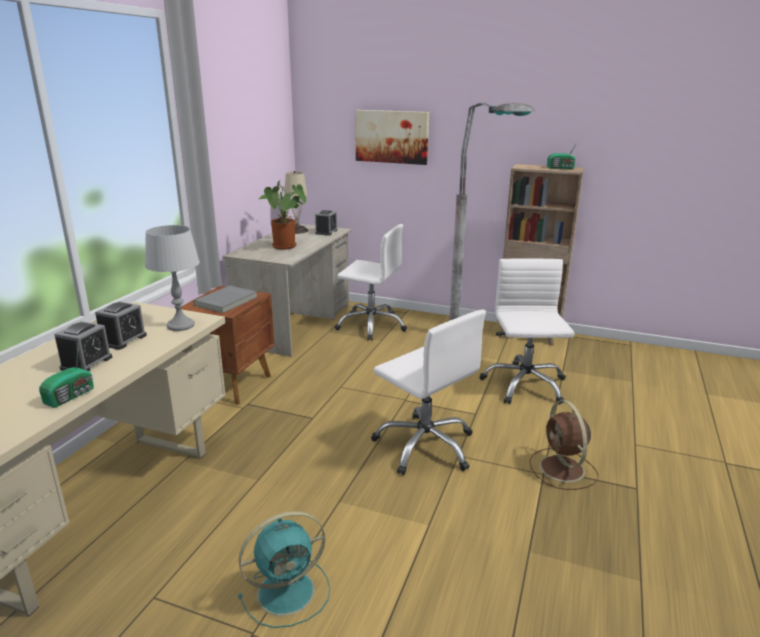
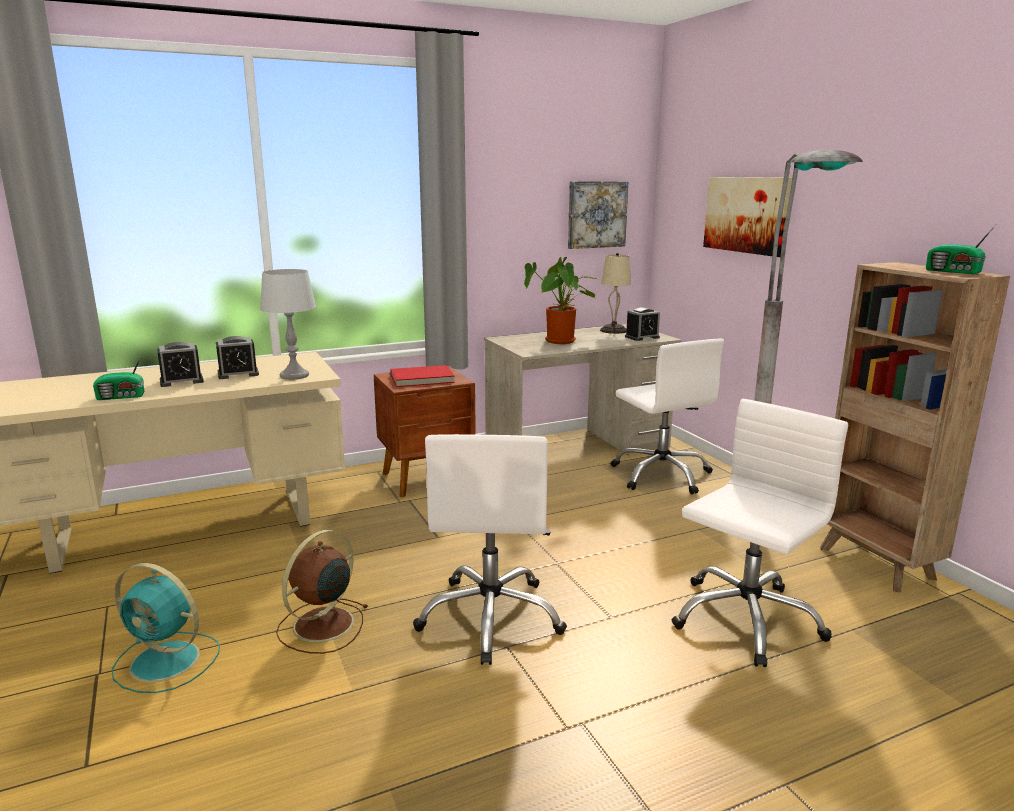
camera: 45 degrees right, 5 degrees down
(227, 301) = (422, 379): grey book -> red book
(268, 141) = (596, 214): none -> picture
(563, 470) = (602, 740): brown fan -> brown fan (321, 626)

